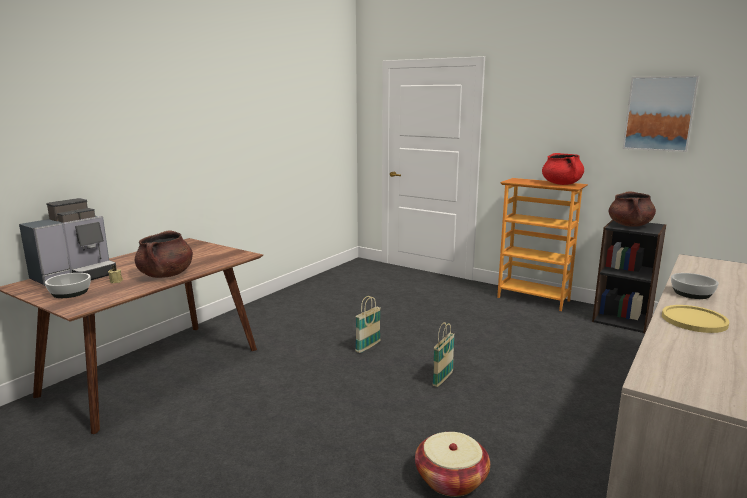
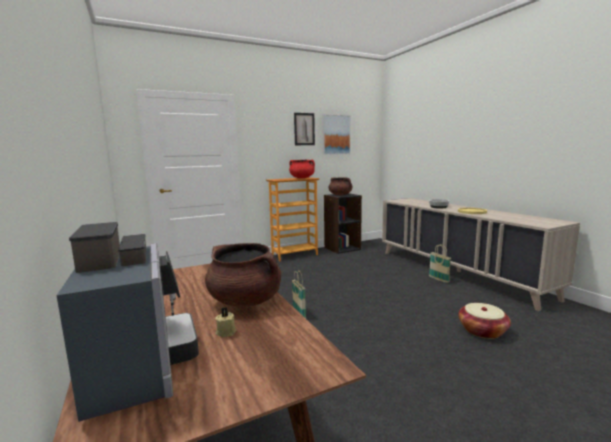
camera: 60 degrees left, 5 degrees down
(70, 293) = (236, 372): bowl -> none
(443, 379) = (368, 303): basket -> basket (438, 279)
(591, 103) = (304, 129): none -> picture

